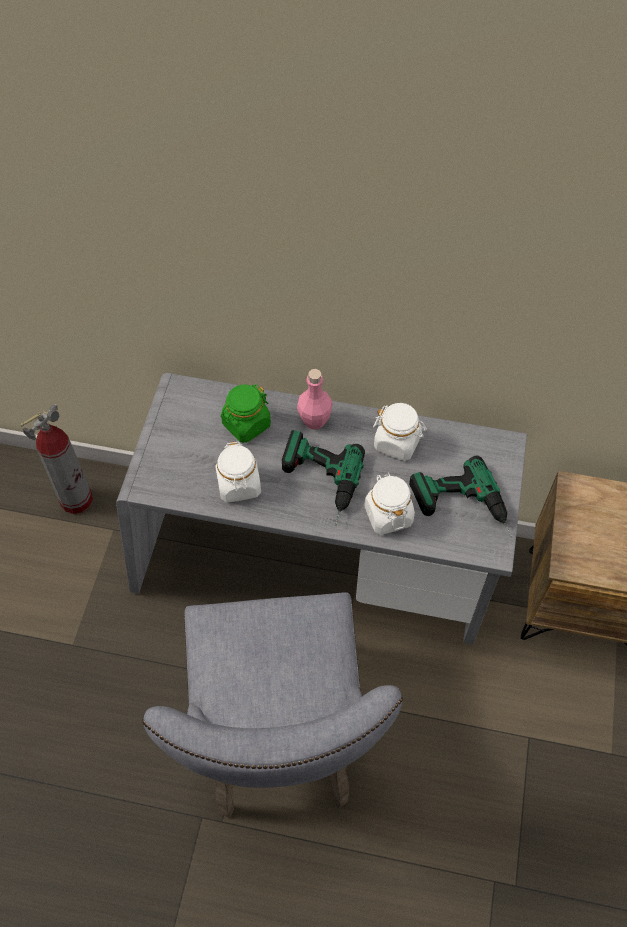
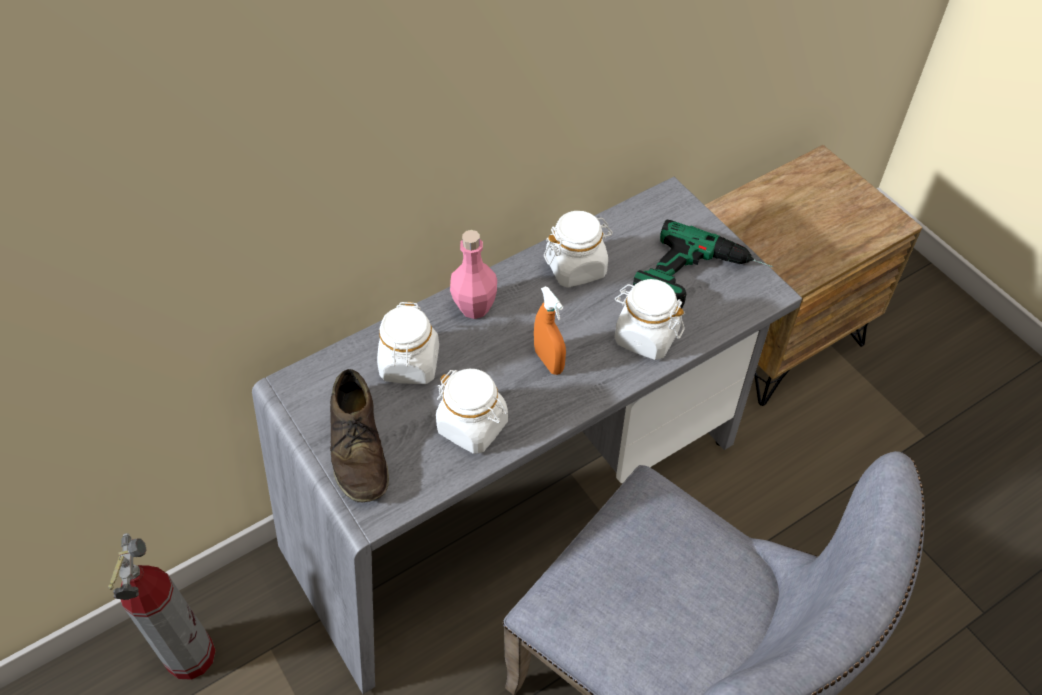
camera: 45 degrees left, 5 degrees down
(174, 447) = (358, 446): none -> brown shoe
(246, 424) = (410, 364): green jar -> white jar
(318, 483) = (549, 361): power drill -> orange spray bottle

